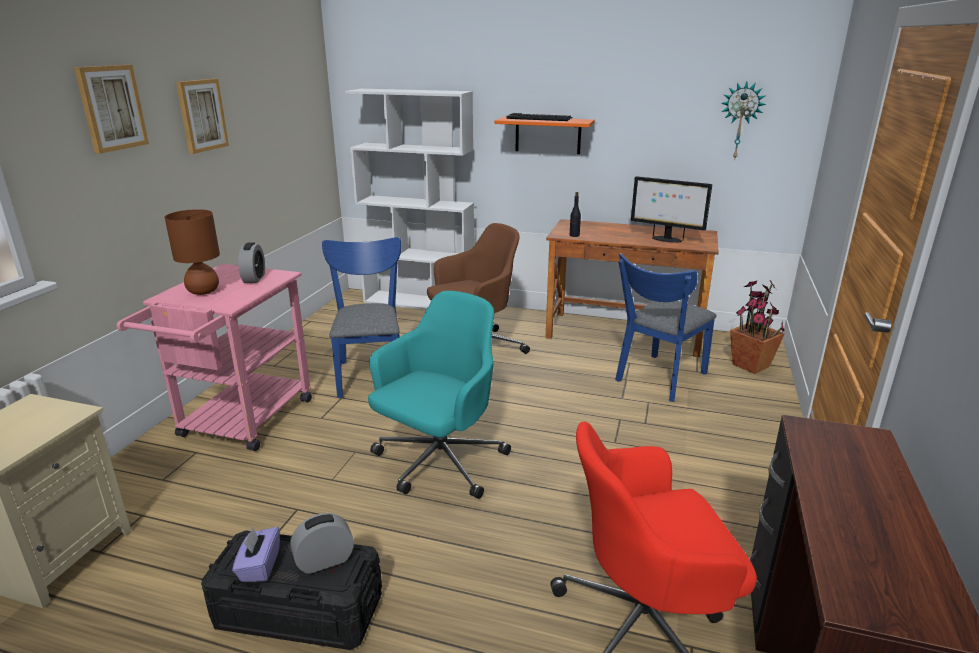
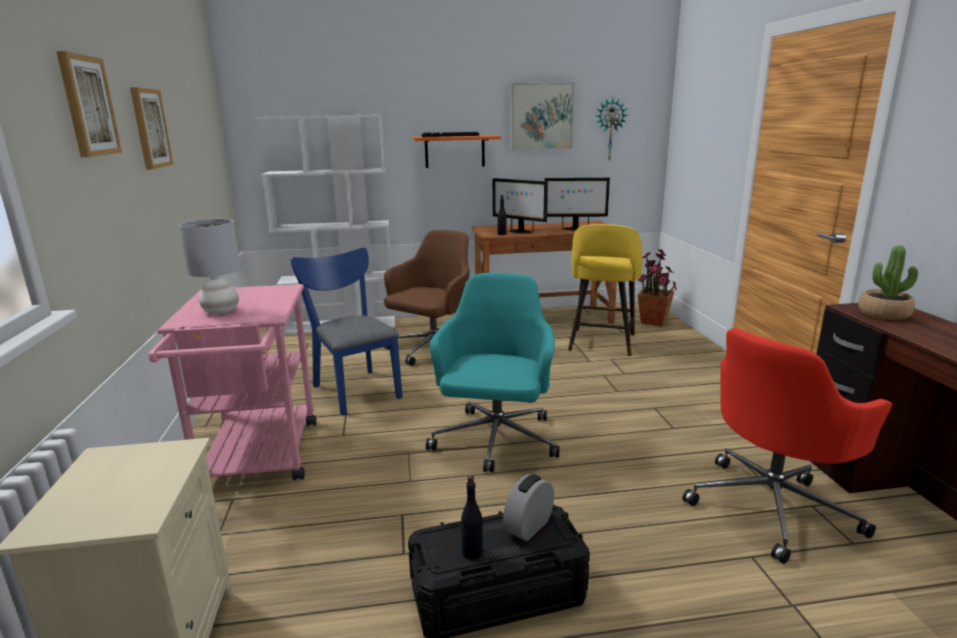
camera: 25 degrees left, 5 degrees down
(204, 291) = (222, 311): brown table lamp -> grey table lamp
(254, 278) = (261, 294): alarm clock -> none
(259, 566) = (472, 552): purple tissue box -> black bottle
(598, 234) = (520, 231): none -> monitor
(652, 101) = (541, 117): none -> picture
(658, 379) = (601, 343): blue chair -> yellow stool
(835, 447) = (883, 314): none -> potted plant

